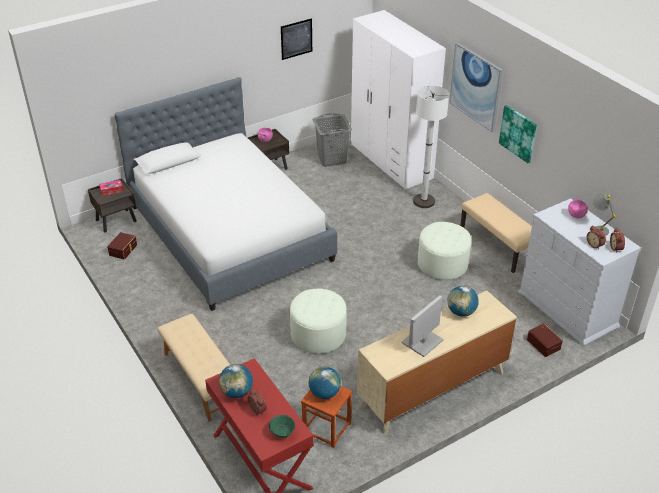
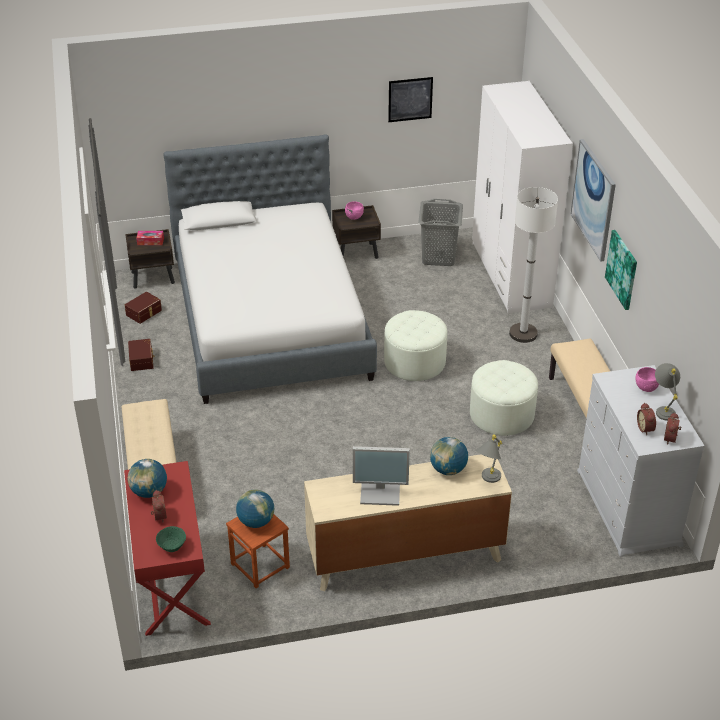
camera: 20 degrees right, 0 degrees up
(318, 335) = (307, 460): white ottoman -> white ottoman (414, 362)
(422, 342) = (381, 491): monitor -> monitor turned 150 degrees counterclockwise
(494, 312) = (487, 480): none -> grey table lamp
(544, 344) = (572, 540): brown storage box -> brown storage box (142, 360)

